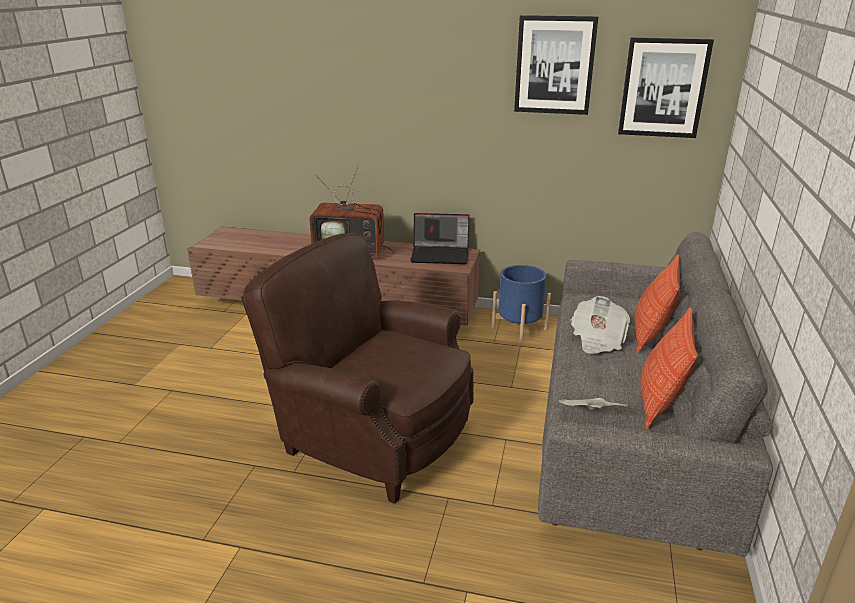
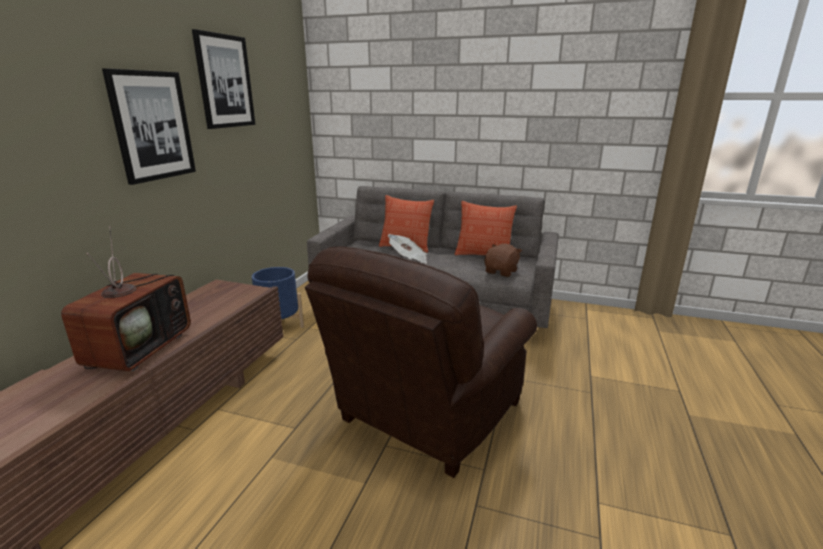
camera: 85 degrees left, 5 degrees down
(441, 255) = (211, 296): laptop -> none
(590, 418) = (501, 272): newspaper -> brown plush toy
(663, 88) = (282, 98): picture -> picture (152, 126)

